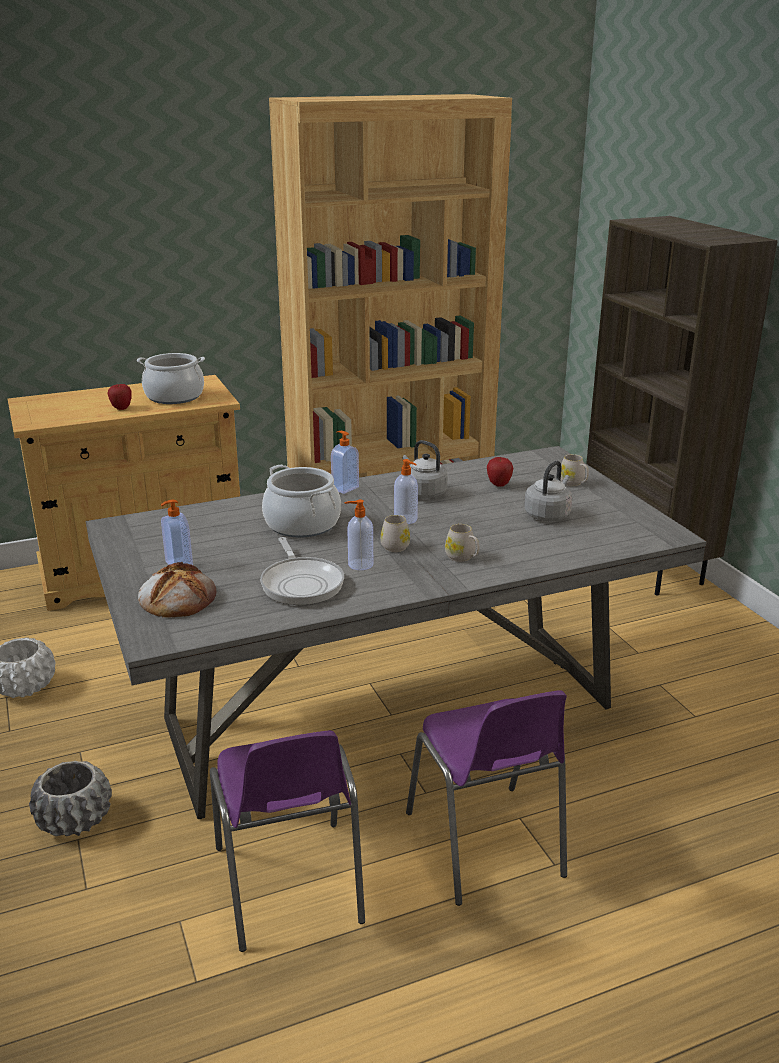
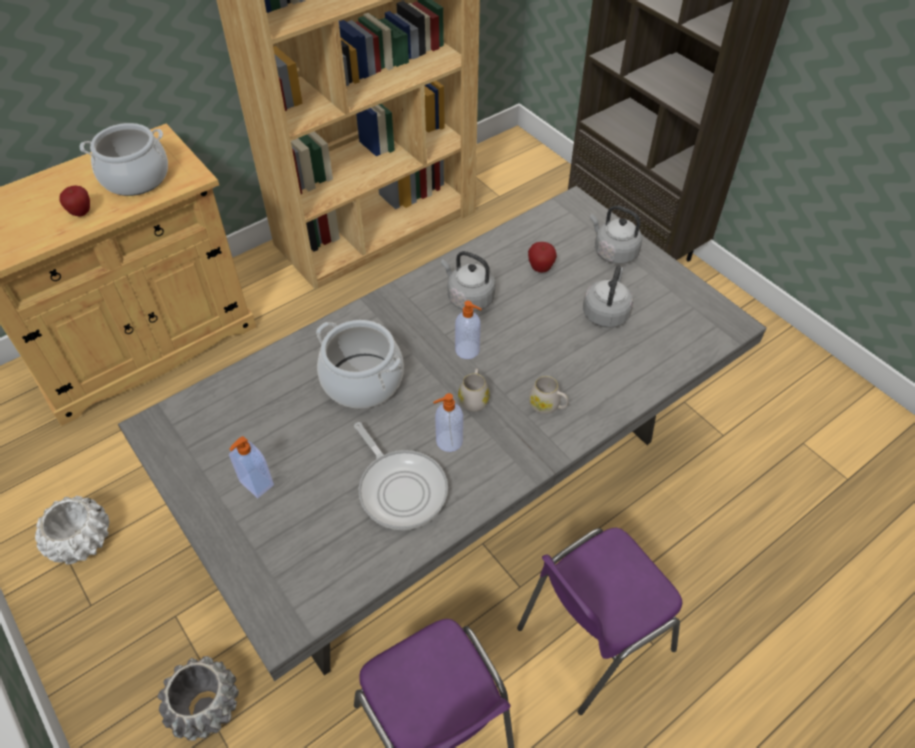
camera: 15 degrees left, 25 degrees up
(177, 598) = (278, 545): bread -> none
(344, 488) = (383, 305): soap dispenser -> none
(486, 847) = (590, 639): purple chair -> purple chair turned 90 degrees clockwise
(573, 483) = (613, 252): white mug -> grey kettle

